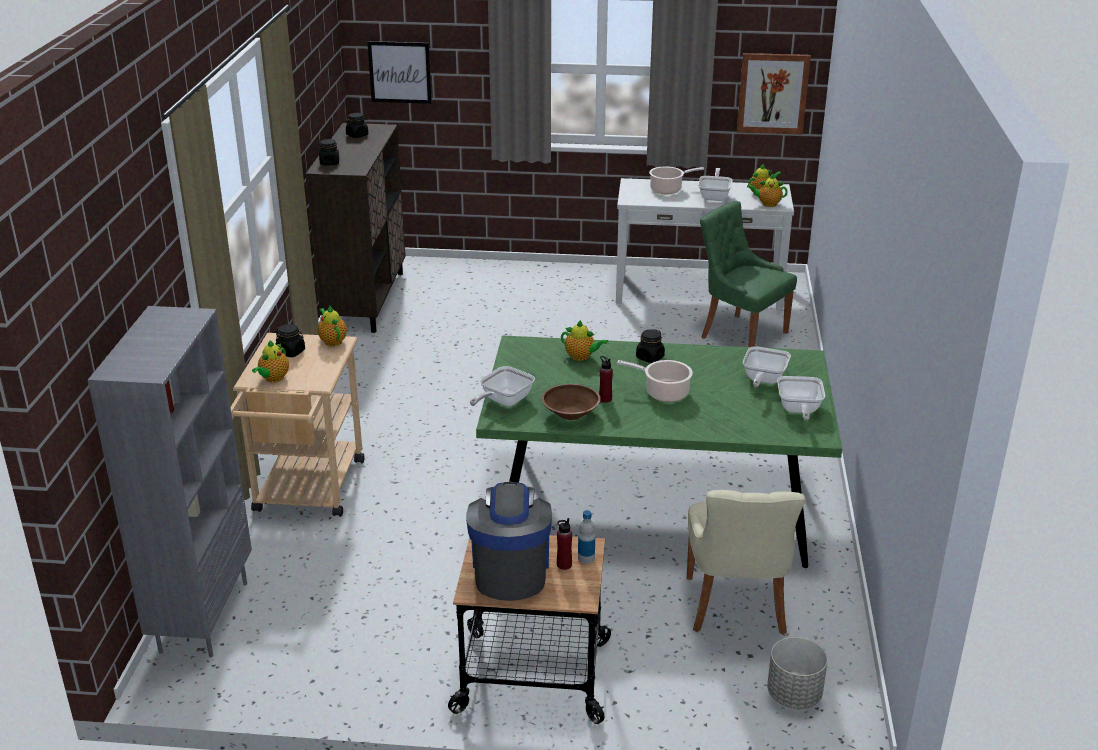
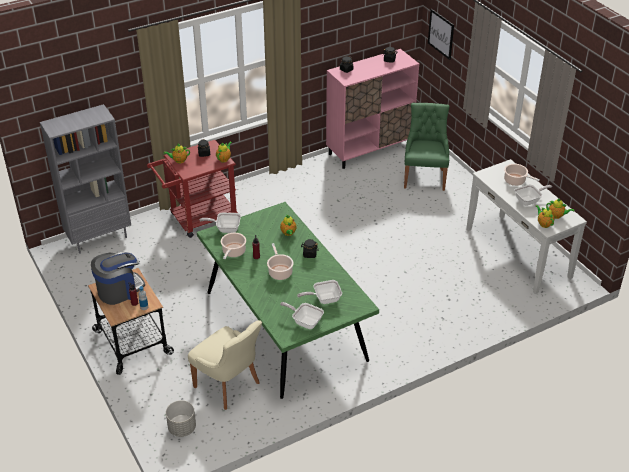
camera: 55 degrees right, 10 degrees up
(307, 492) = (198, 219): beige cart -> red cart
(366, 300) = (369, 150): brown cabinet -> pink cabinet
(570, 414) = (233, 252): brown bowl -> cooking pot
(736, 608) = (229, 386): beige chair -> beige chair turned 105 degrees counterclockwise
(741, 334) = (487, 289): green chair -> green chair (424, 177)
(773, 93) = (599, 158): picture -> none
(798, 410) = (305, 321): frying pan -> frying pan turned 60 degrees clockwise

